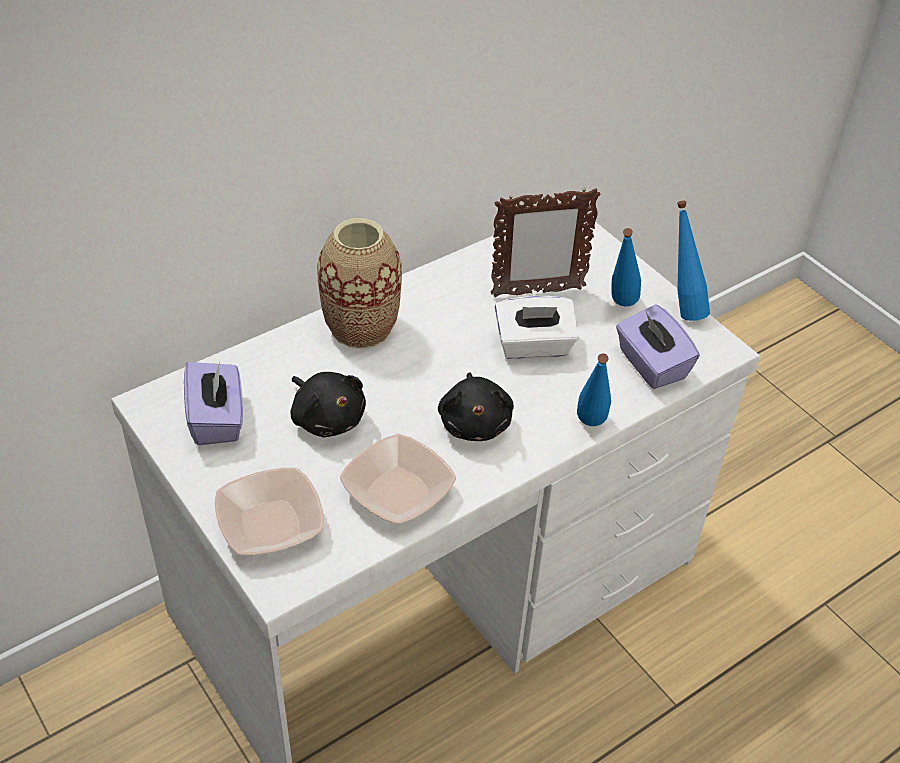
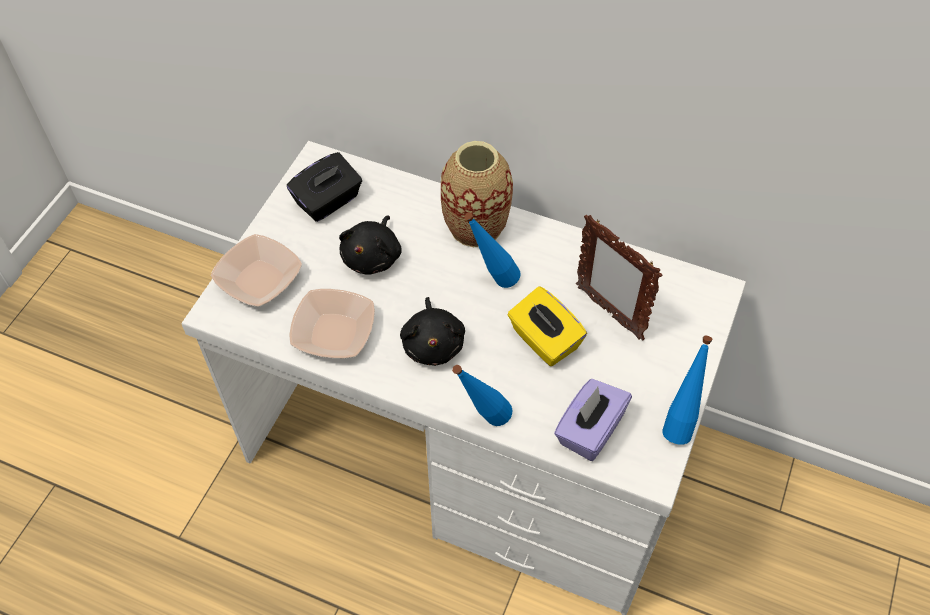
camera: 60 degrees right, 10 degrees up
(217, 420) = (328, 201): purple tissue box -> black tissue box
(475, 422) = (433, 343): black plush toy -> black plush toy turned 60 degrees counterclockwise
(534, 346) = (544, 340): white tissue box -> yellow tissue box
(619, 308) = (640, 377): blue bottle -> blue bottle (492, 281)

